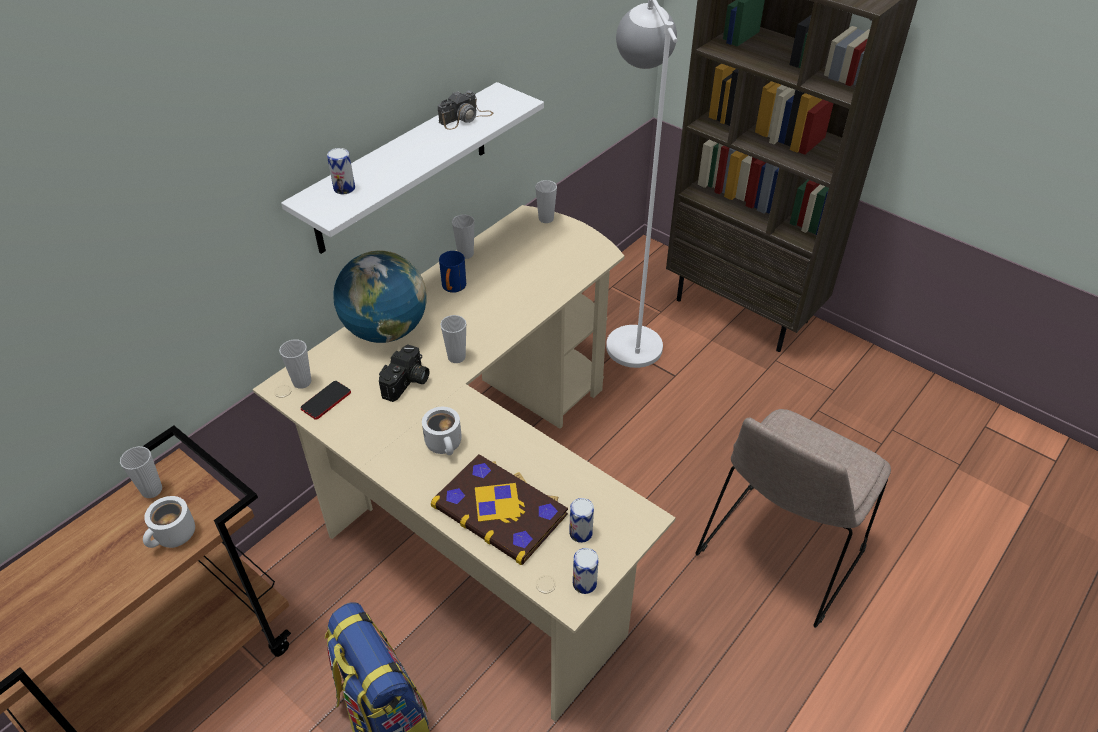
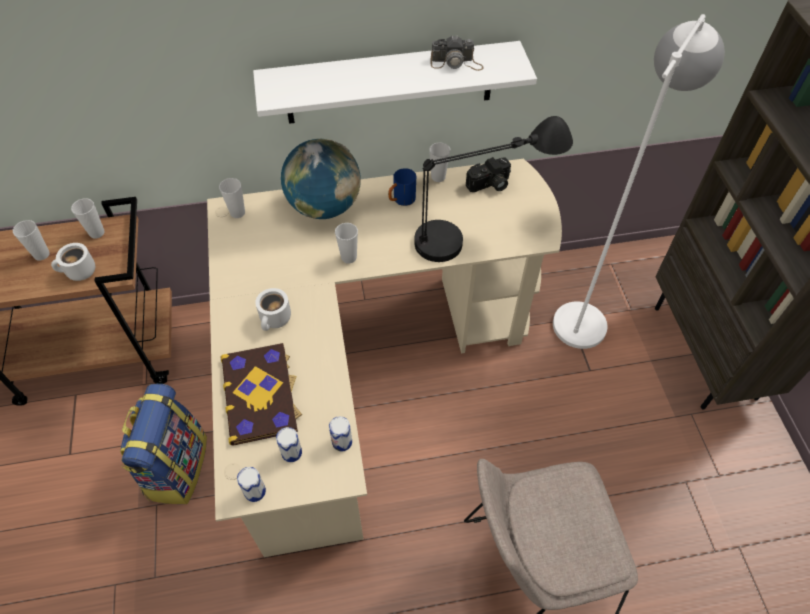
camera: 40 degrees right, 10 degrees up
(326, 400) = (238, 236): phone -> none
(344, 188) = (303, 81): can -> can (342, 442)
(407, 383) = (298, 256): camera -> camera (489, 185)
(546, 219) = (529, 181): cup -> cup (41, 254)
(548, 277) = (479, 233): none -> black table lamp

